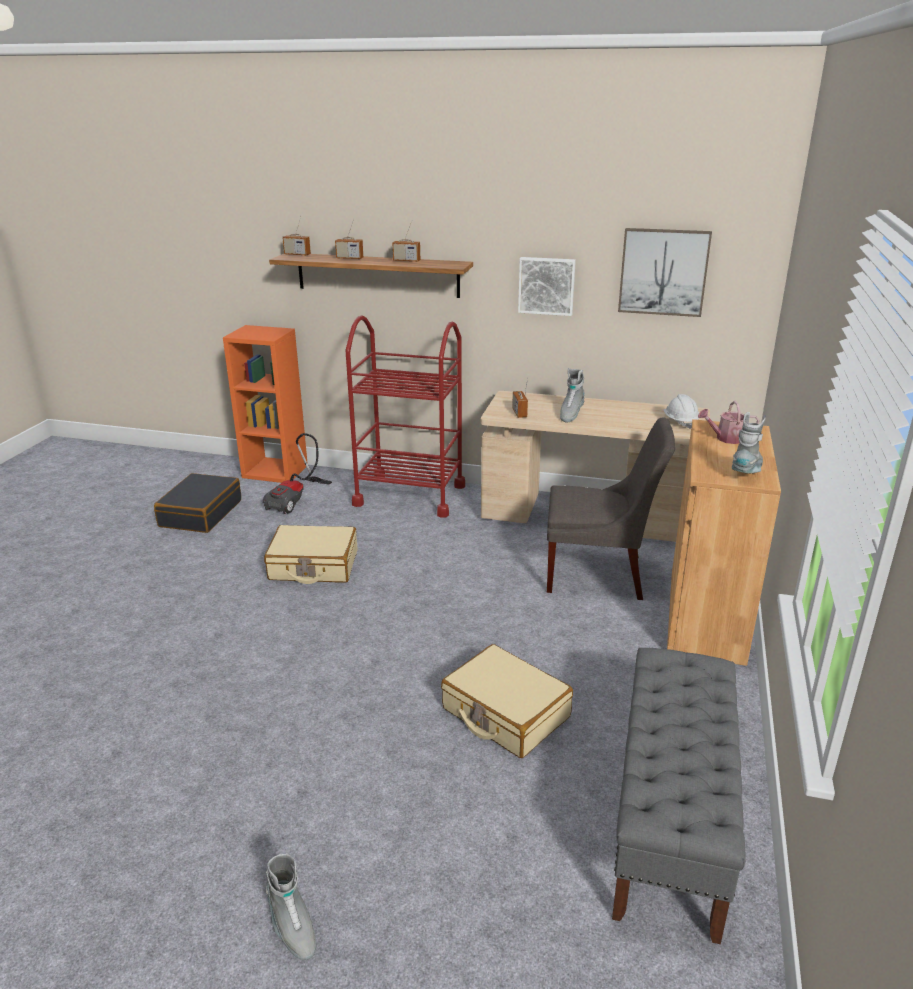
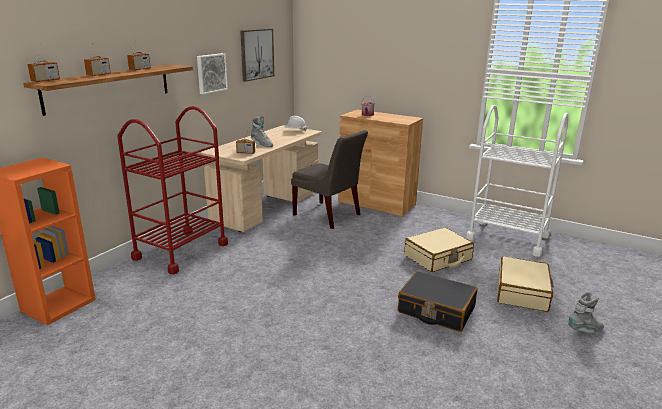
camera: 75 degrees left, 5 degrees down
(200, 513) = (100, 353): black suitcase -> black suitcase (436, 310)
(296, 500) = (135, 298): vacuum cleaner -> none
(313, 566) = (253, 299): beige suitcase -> beige suitcase (522, 292)
(600, 575) = (328, 216): grey chair -> grey chair turned 105 degrees clockwise
(670, 820) = (507, 238): grey bench -> white cart
(746, 473) = (405, 118): grey boot -> none

